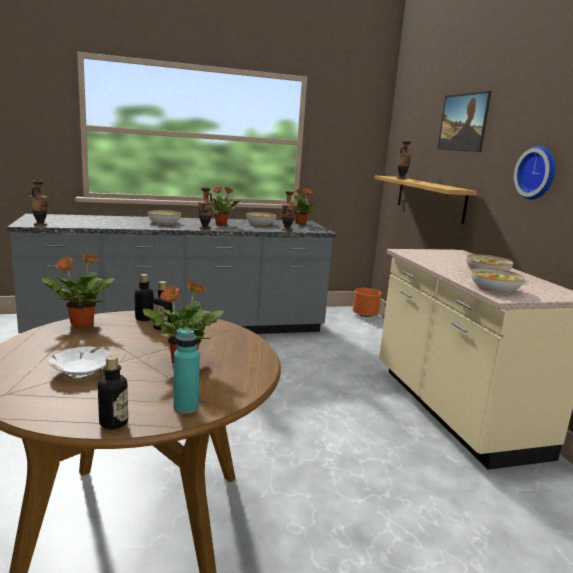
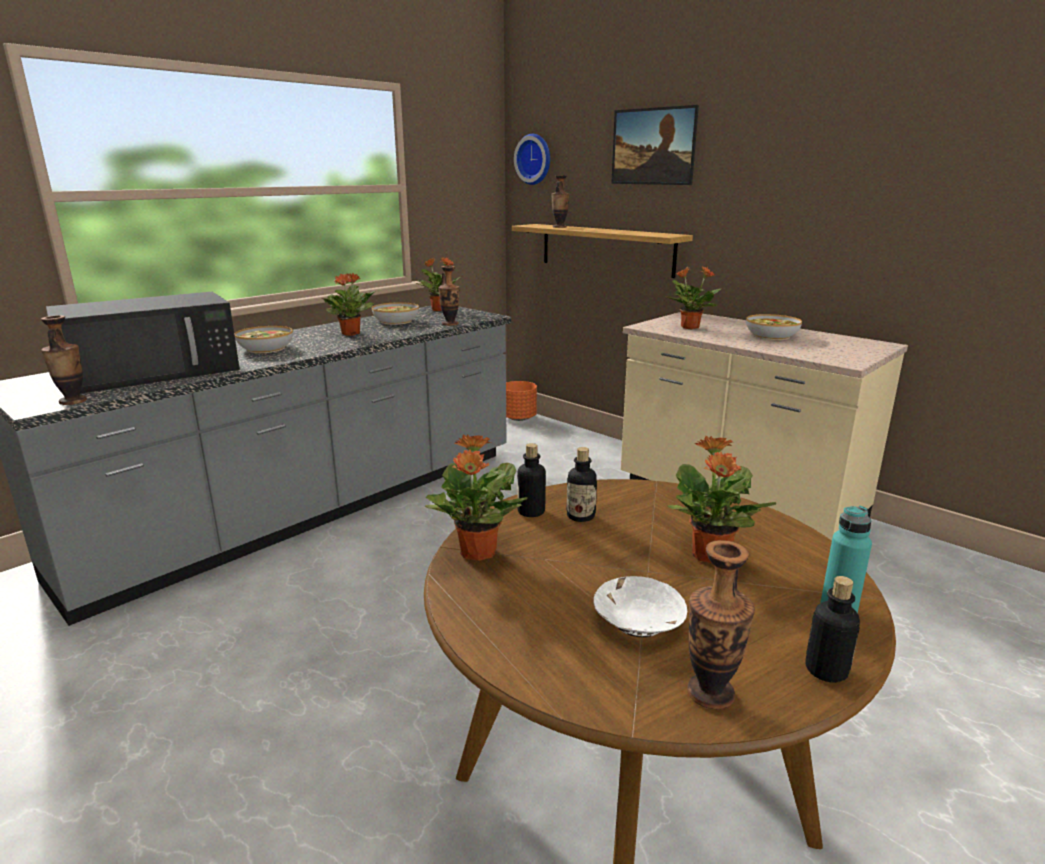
camera: 30 degrees left, 5 degrees up
(96, 222) = (155, 372): none -> black microwave
(205, 228) = (347, 345): vase -> vase (710, 693)
(435, 257) = (689, 327): none -> potted plant
(494, 288) = (821, 354): bowl -> none
(538, 173) = (792, 207): wall clock -> wall clock (535, 159)

